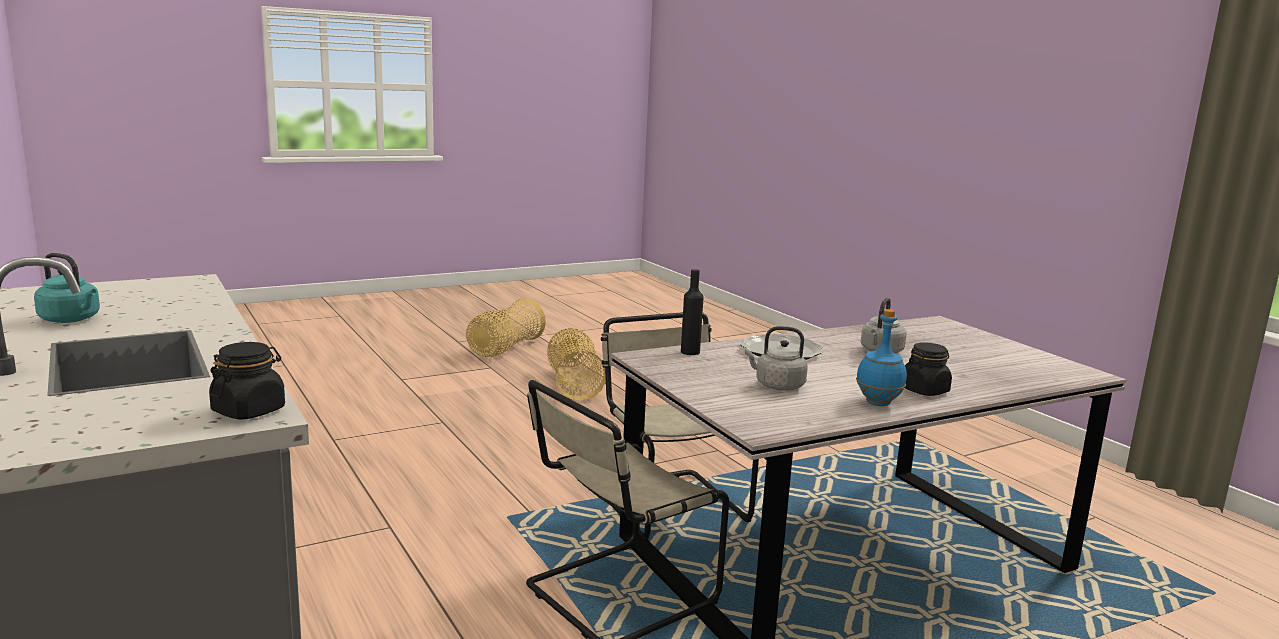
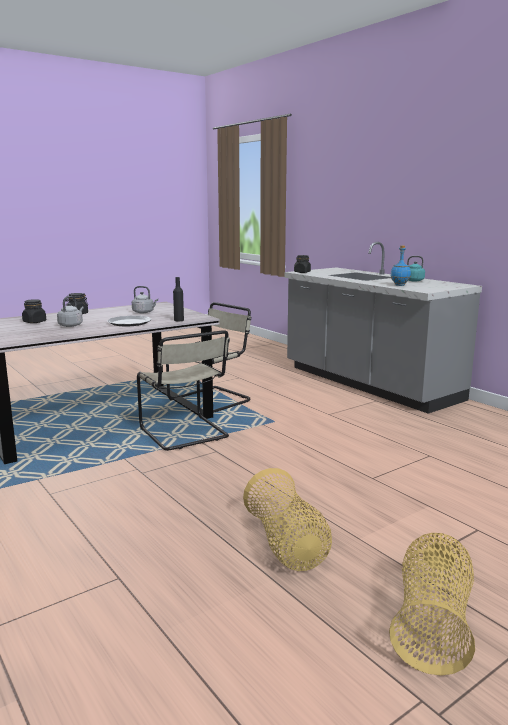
camera: 175 degrees right, 0 degrees up
(878, 403) = (105, 310): blue bottle -> blue bottle (399, 285)
(967, 367) = (34, 322): none -> black jar

